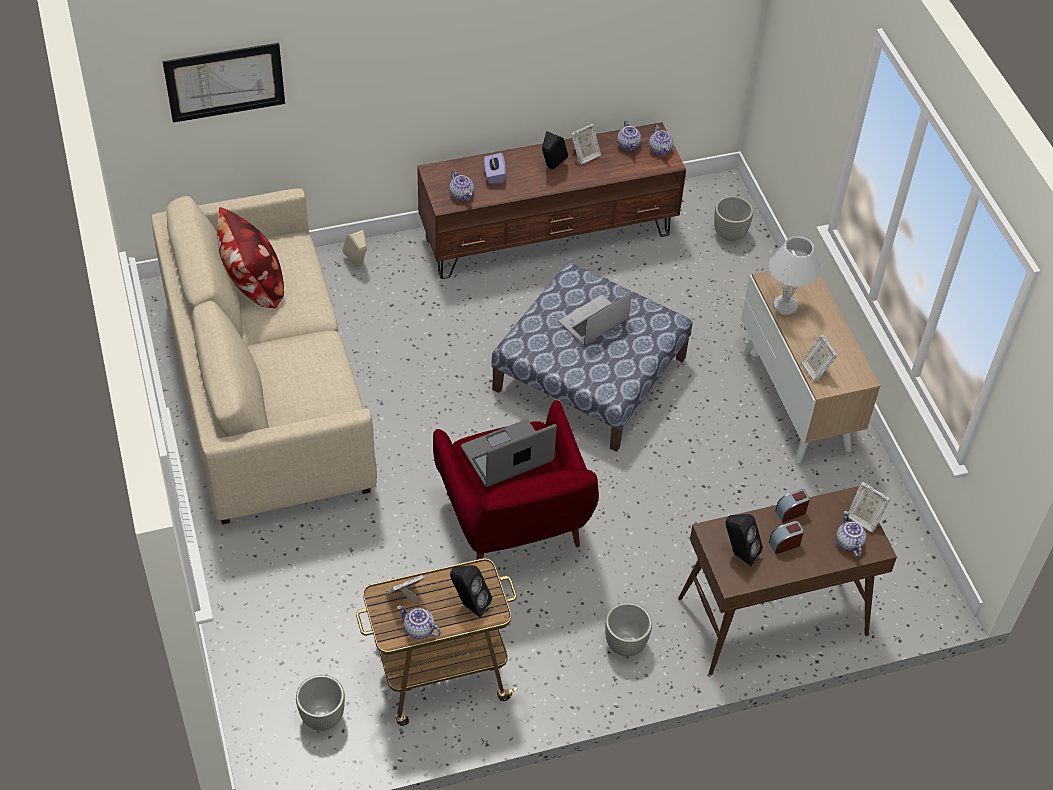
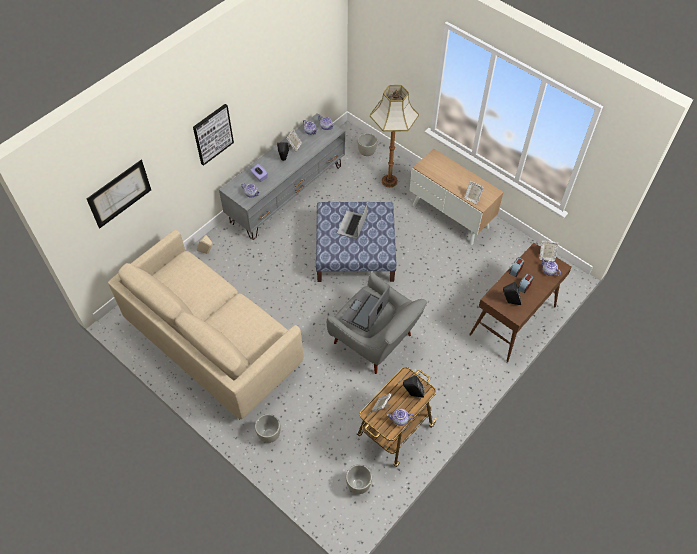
camera: 30 degrees left, 5 degrees up
(253, 285) = (182, 291): pillow -> none
(429, 62) = (212, 134): none -> picture
(514, 526) = (375, 341): red armchair -> grey armchair
(549, 235) = (287, 193): brown tv stand -> grey tv stand
(625, 644) = (463, 369): grey planter -> grey planter (269, 434)
(733, 294) = (389, 180): none -> floor lamp
(786, 305) = (438, 174): white table lamp -> none

